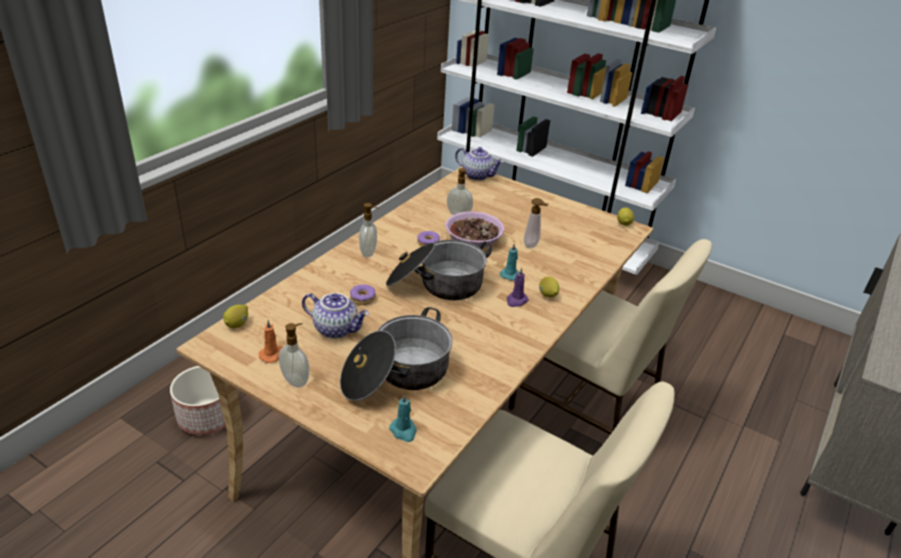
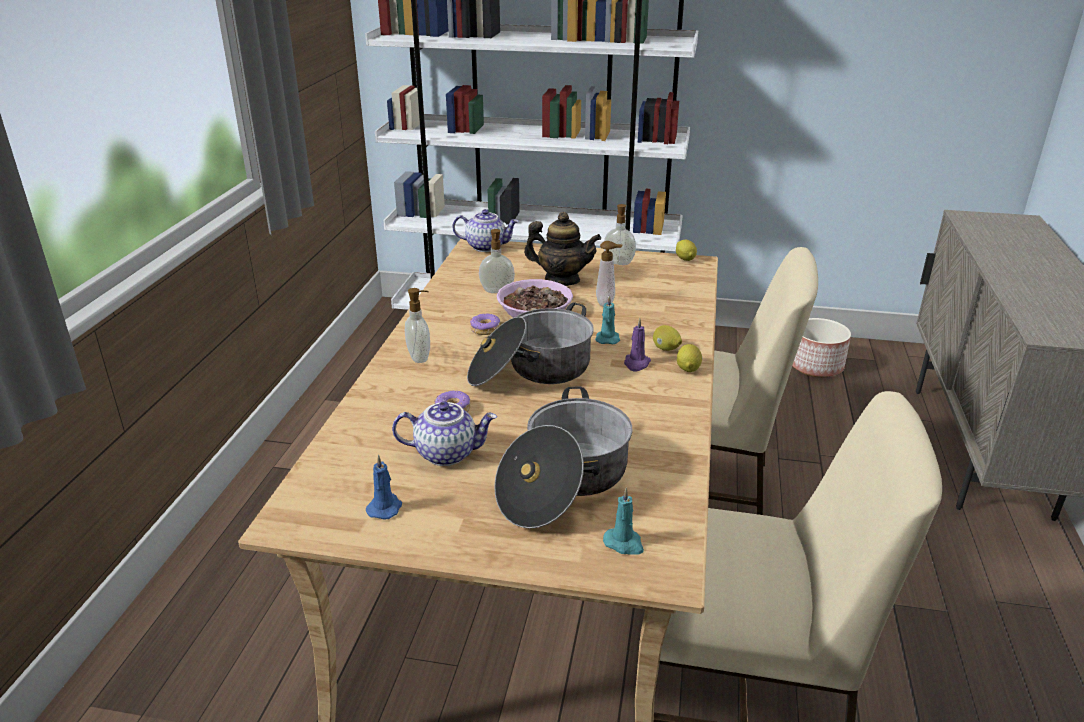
camera: 20 degrees left, 5 degrees down
(208, 416) = (227, 658): planter -> planter (816, 366)
(237, 324) = (307, 486): lemon -> lemon (688, 368)
(273, 354) = (385, 507): orange candle -> blue candle
(296, 380) = (441, 528): soap dispenser -> soap dispenser (619, 262)
(513, 217) = (562, 280): none -> teapot

